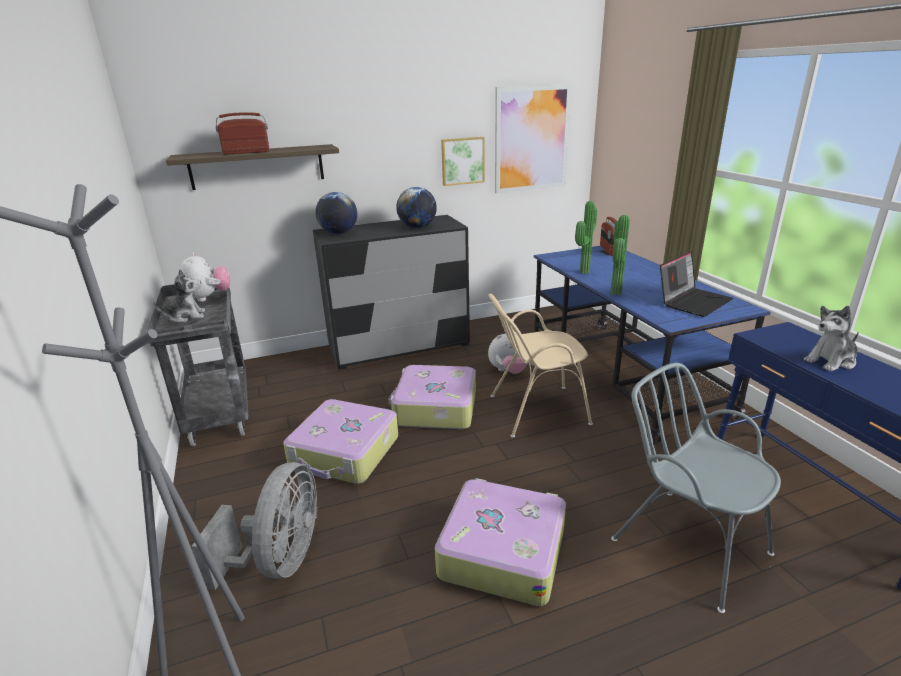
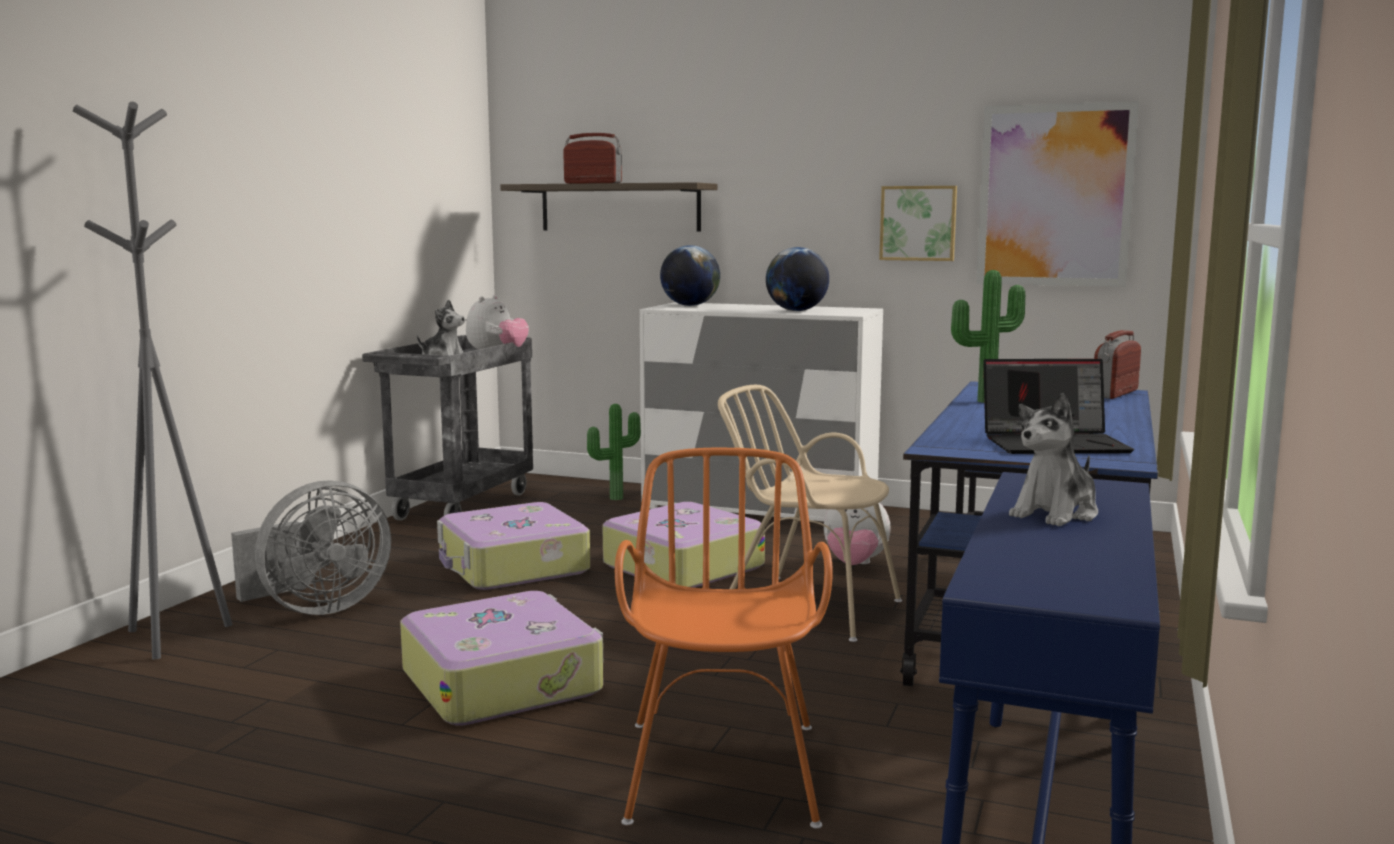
camera: 40 degrees right, 15 degrees down
(398, 346) = (759, 507): black dresser -> white dresser
(613, 293) = (957, 419): potted plant -> potted plant (614, 498)
(685, 541) = (722, 765): grey chair -> orange chair
(831, 361) = (1056, 514): plush toy -> plush toy turned 60 degrees counterclockwise

